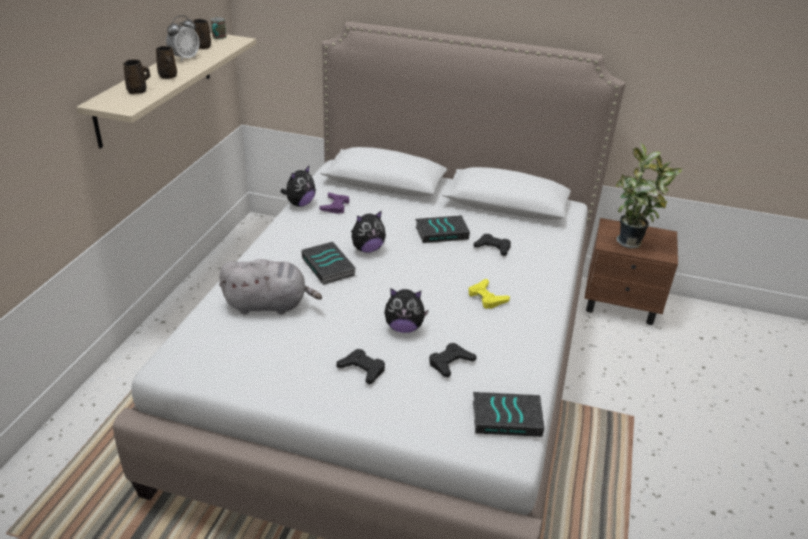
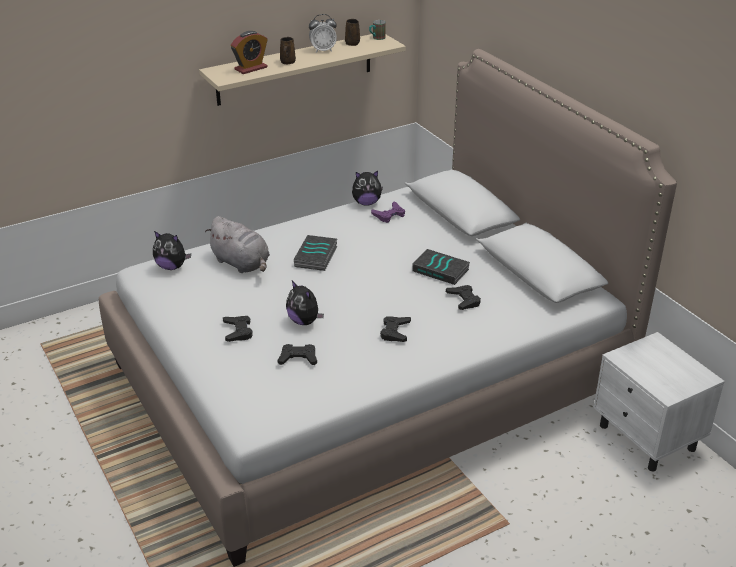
camera: 45 degrees right, 0 degrees up
(138, 91) = (251, 68): brown mug -> alarm clock
(367, 249) = (362, 257): plush toy -> plush toy (172, 267)
(486, 297) = (395, 332): yellow game controller -> black game controller
(507, 417) = (279, 409): book -> none
(621, 304) = (647, 438): brown nightstand -> white nightstand
(632, 243) = (651, 367): potted plant -> none

